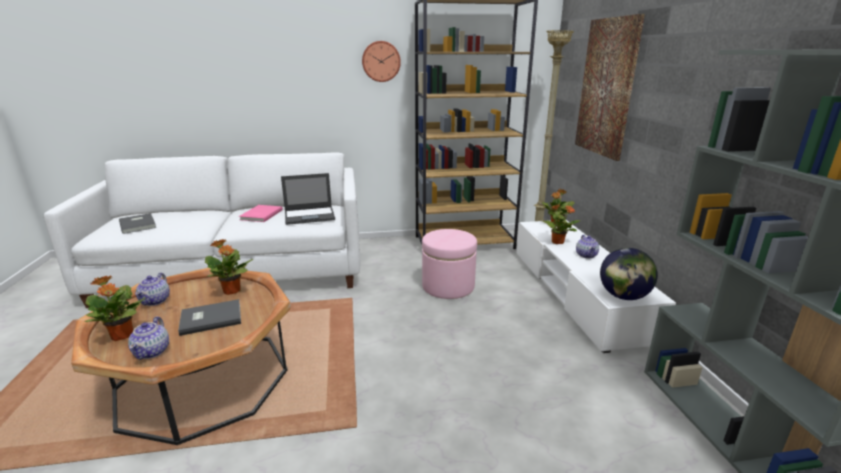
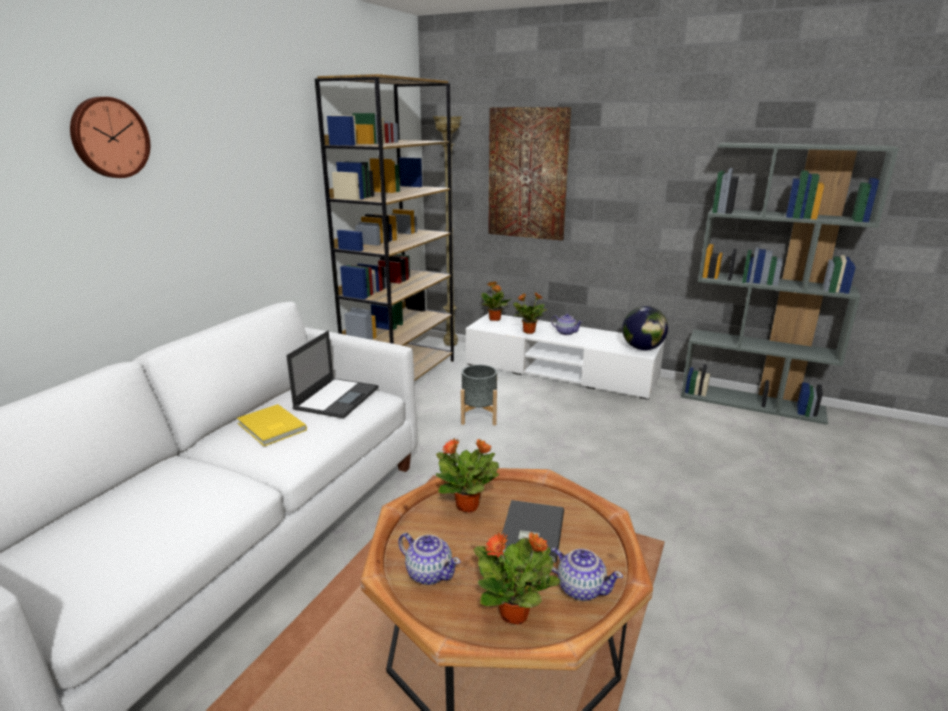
camera: 55 degrees left, 0 degrees up
(139, 224) = (106, 543): grey book -> none
(260, 215) = (270, 427): pink book -> yellow book
(381, 61) = (285, 161): wall clock -> wall clock (109, 138)
(448, 286) = (479, 416): pink ottoman -> grey planter

